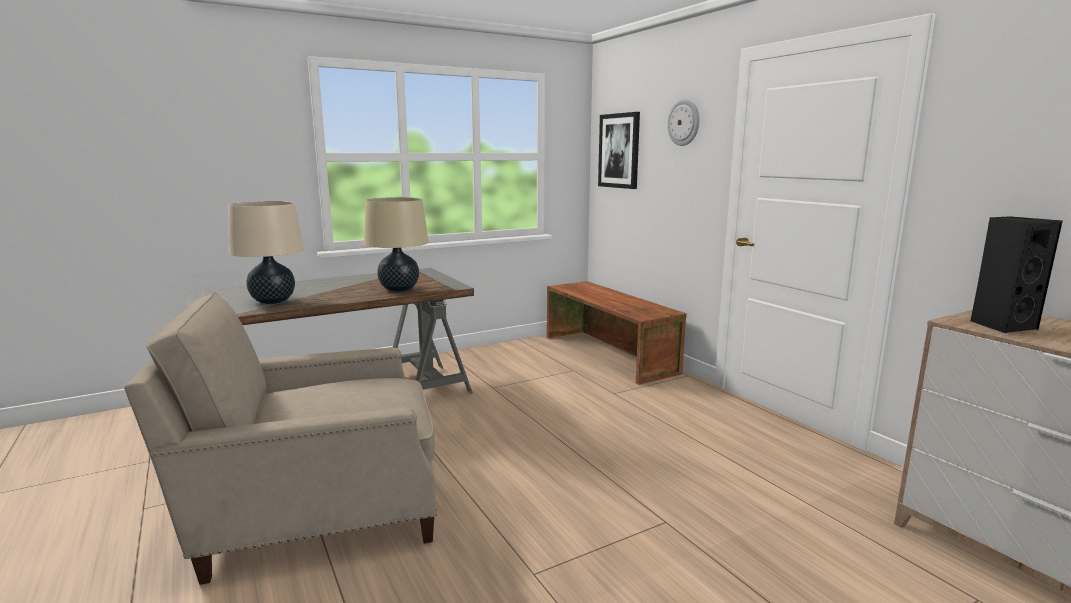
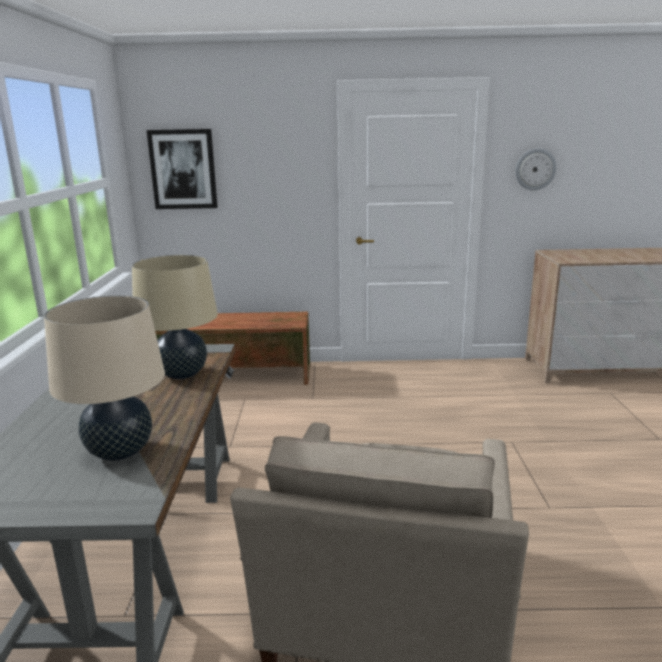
camera: 60 degrees left, 5 degrees up
(684, 122) = (276, 141): wall clock -> wall clock (535, 169)
(1001, 326) = (575, 258): black speaker -> none

